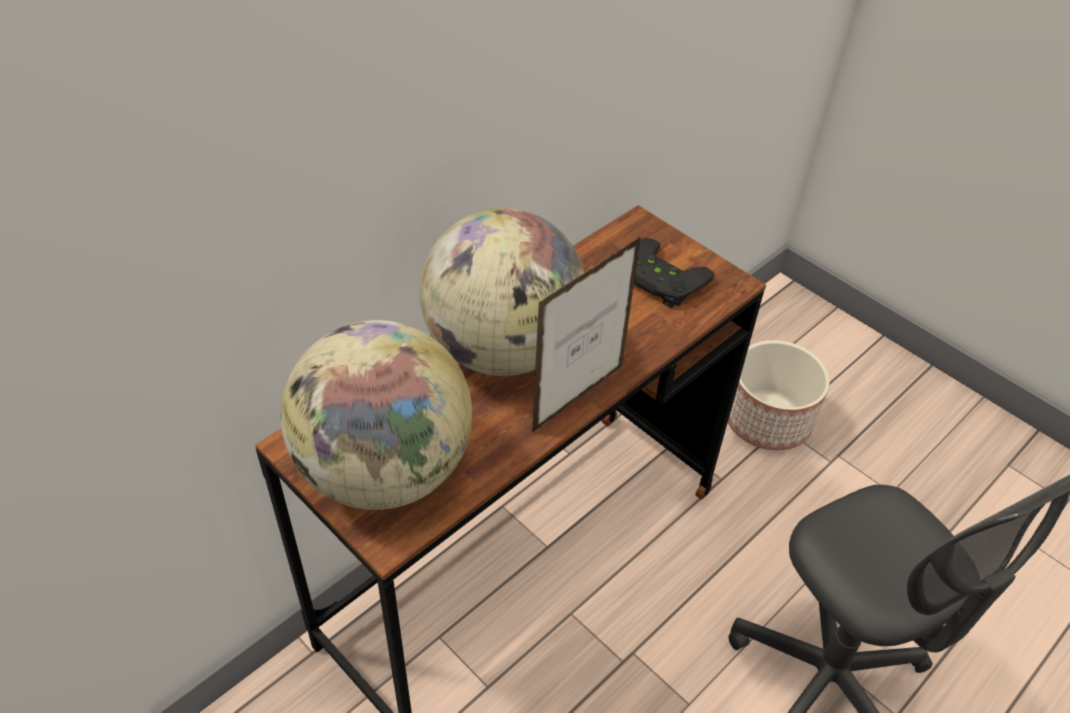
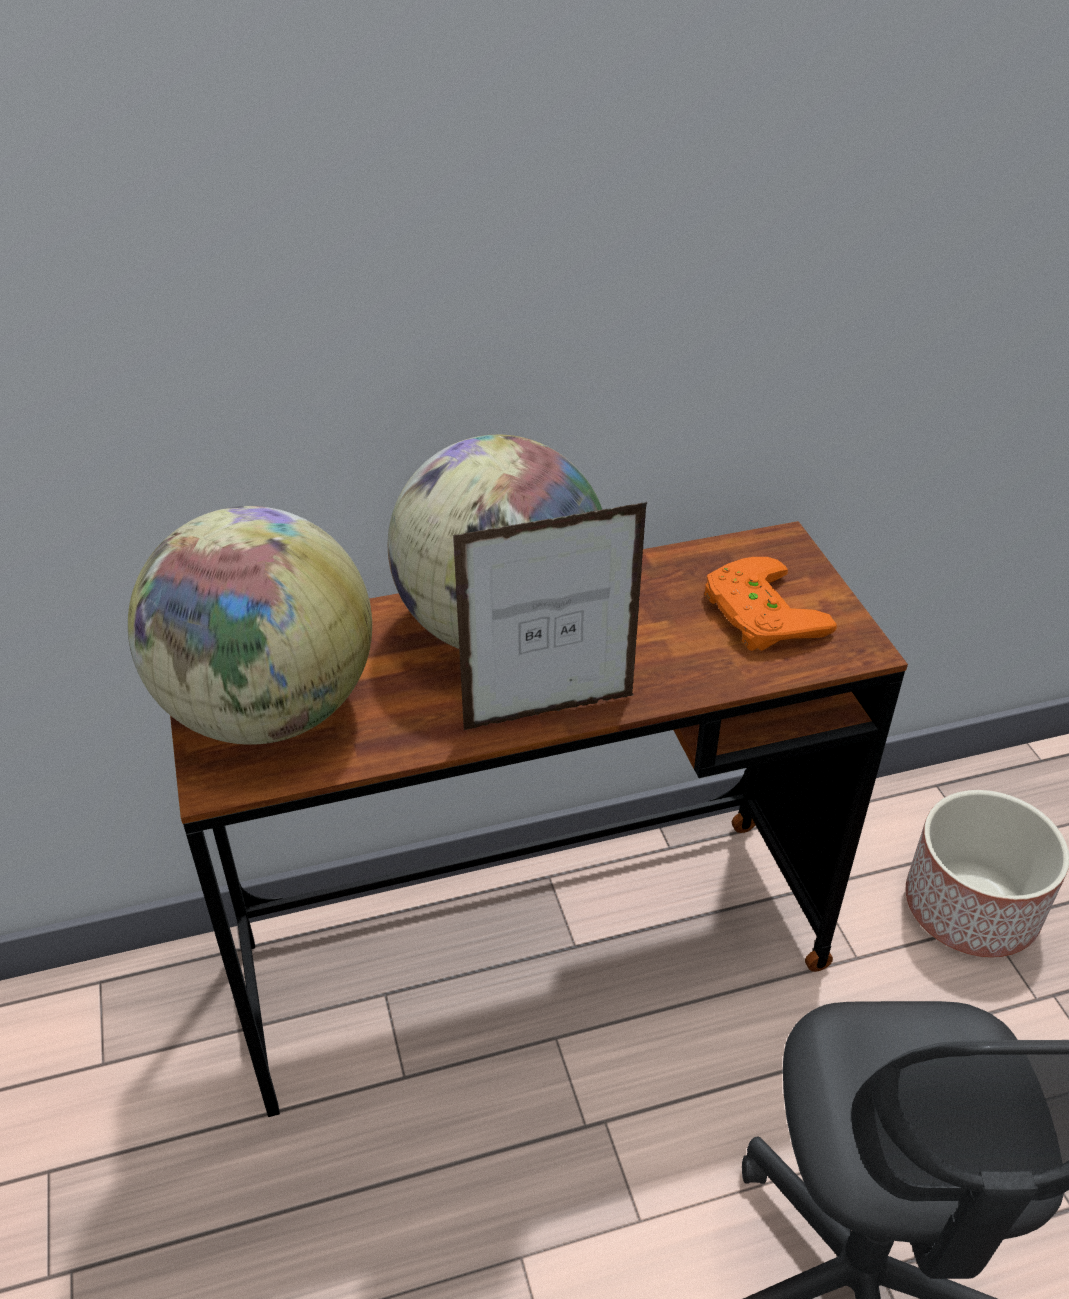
camera: 30 degrees right, 5 degrees down
(657, 281) = (756, 614): black game controller -> orange game controller

